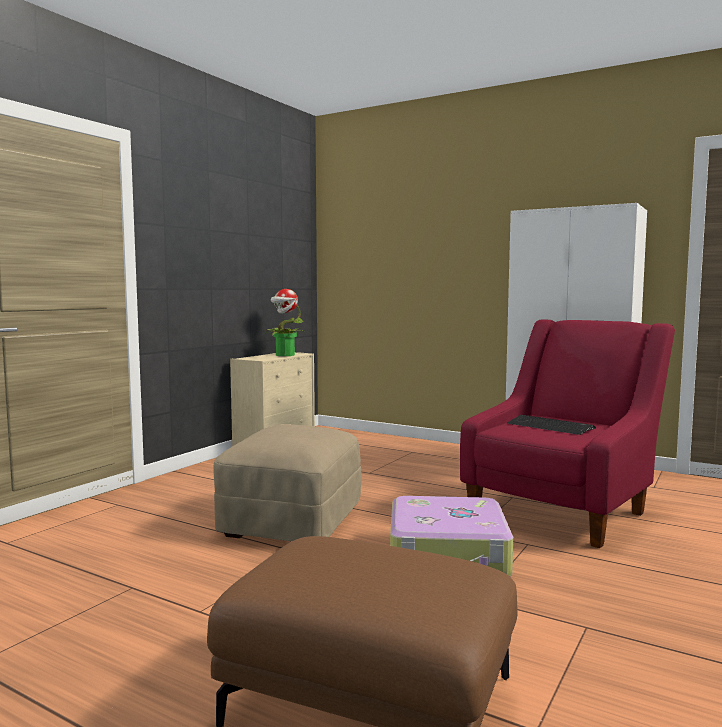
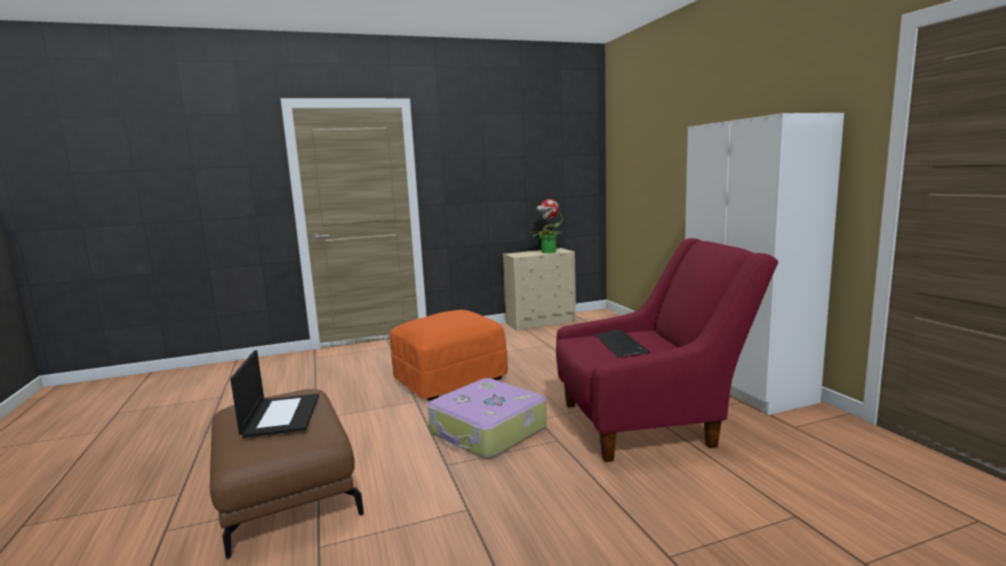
camera: 40 degrees right, 5 degrees up
(292, 520) = (450, 379): beige ottoman -> orange ottoman
(386, 564) = (281, 415): none -> laptop

